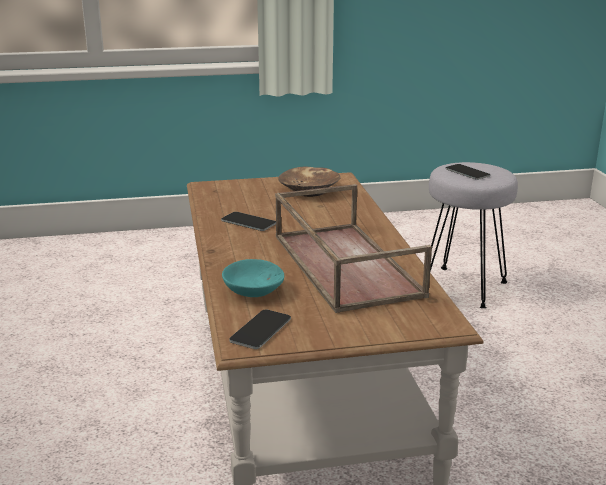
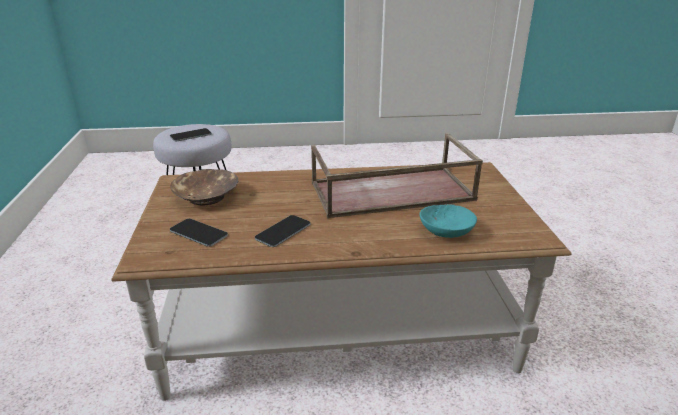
camera: 85 degrees left, 5 degrees up
(261, 330) = (514, 229): phone -> phone (198, 233)

